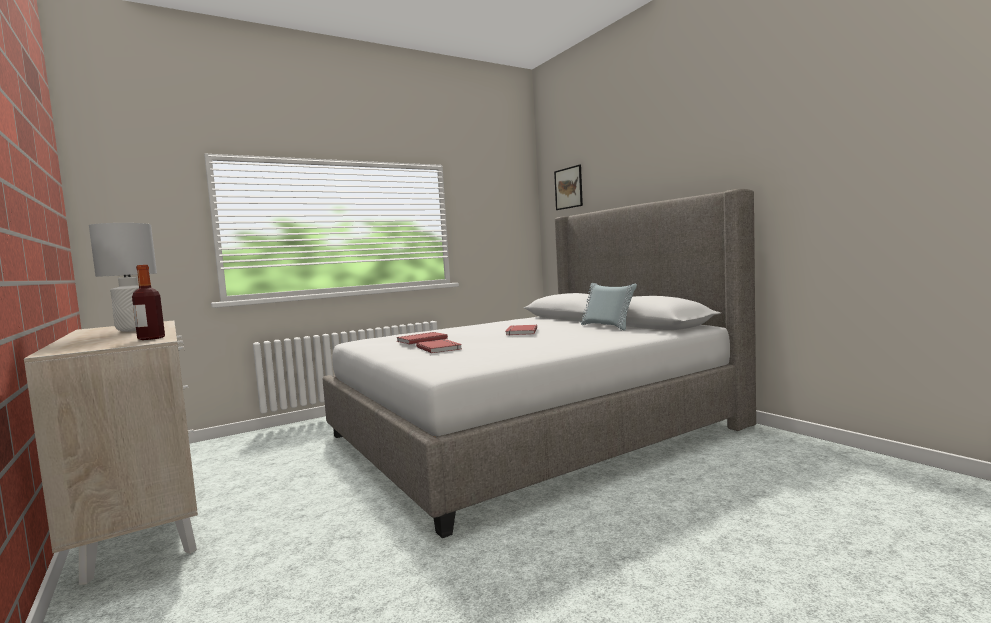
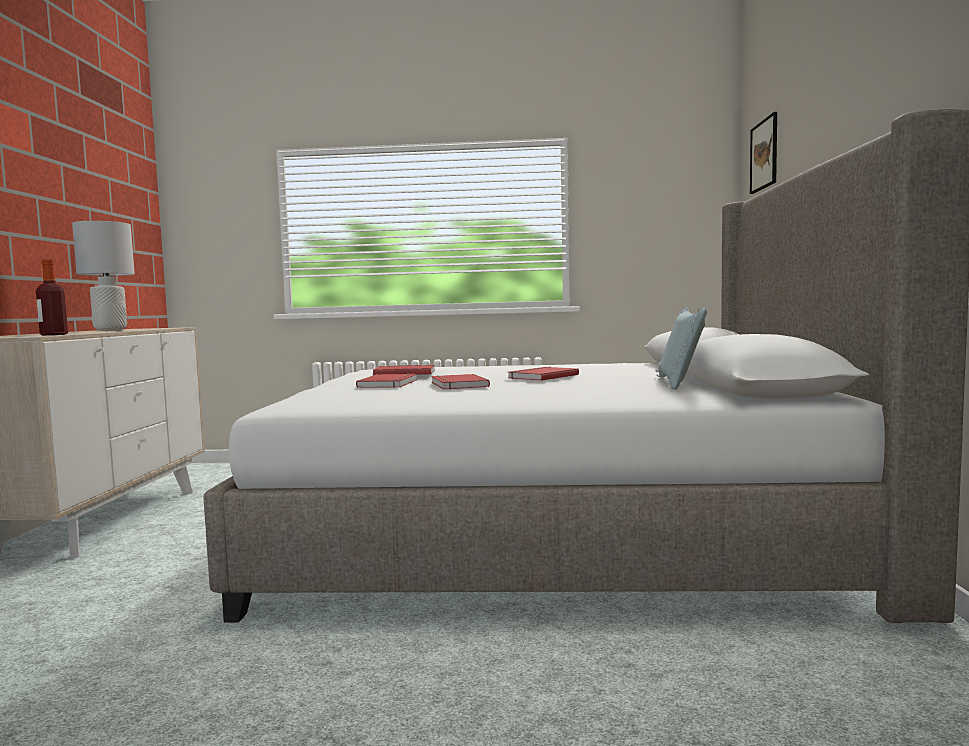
camera: 35 degrees right, 0 degrees up
(491, 343) = (457, 385): none -> red book

